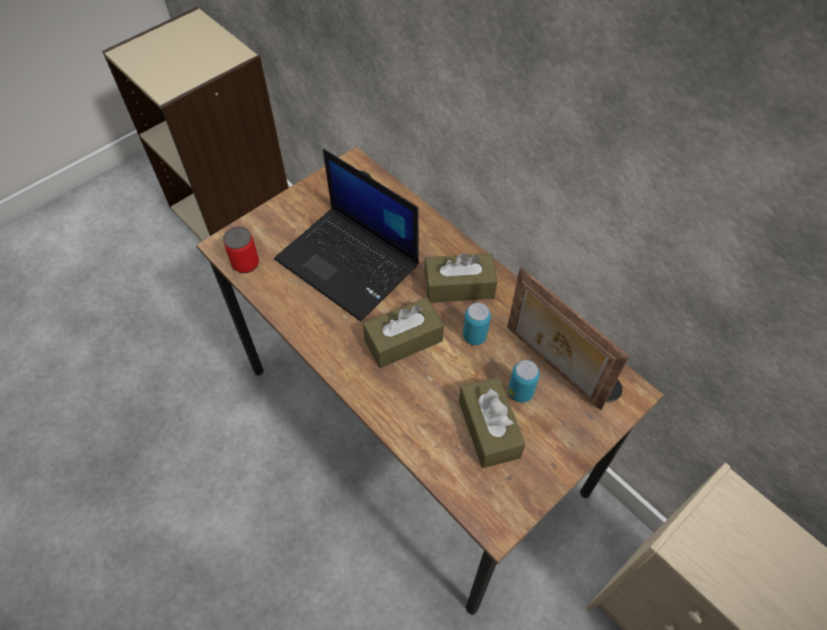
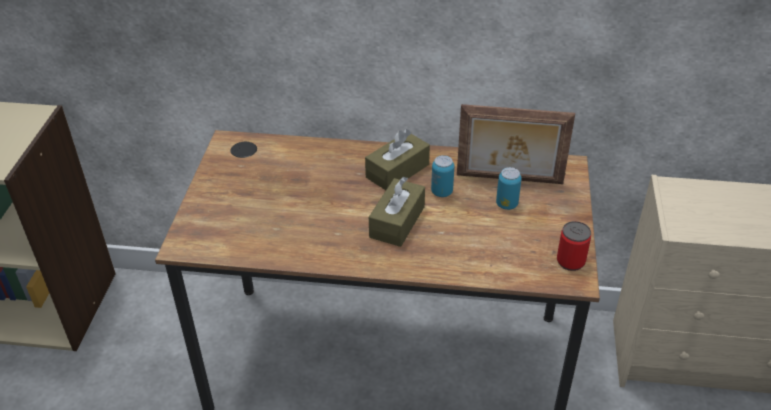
camera: 40 degrees left, 15 degrees down
(245, 263) = (216, 247): can -> can (570, 261)
(349, 262) = (301, 200): laptop -> none
(489, 428) = (511, 234): brown tissue box -> none

